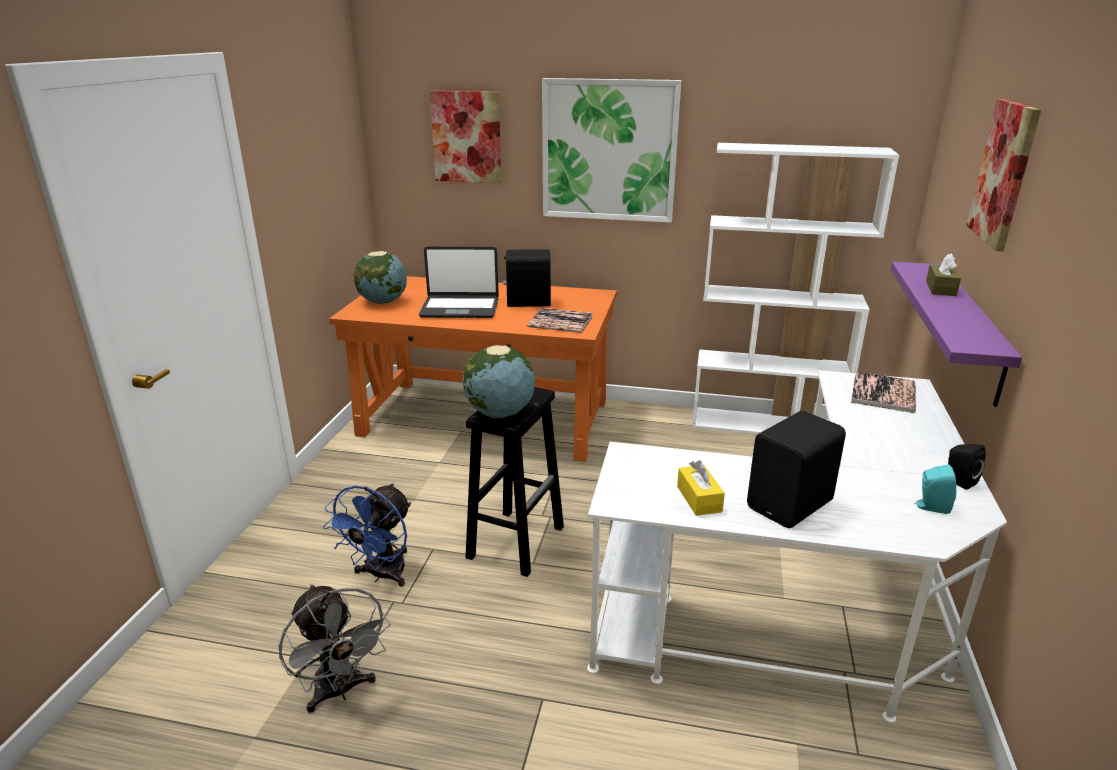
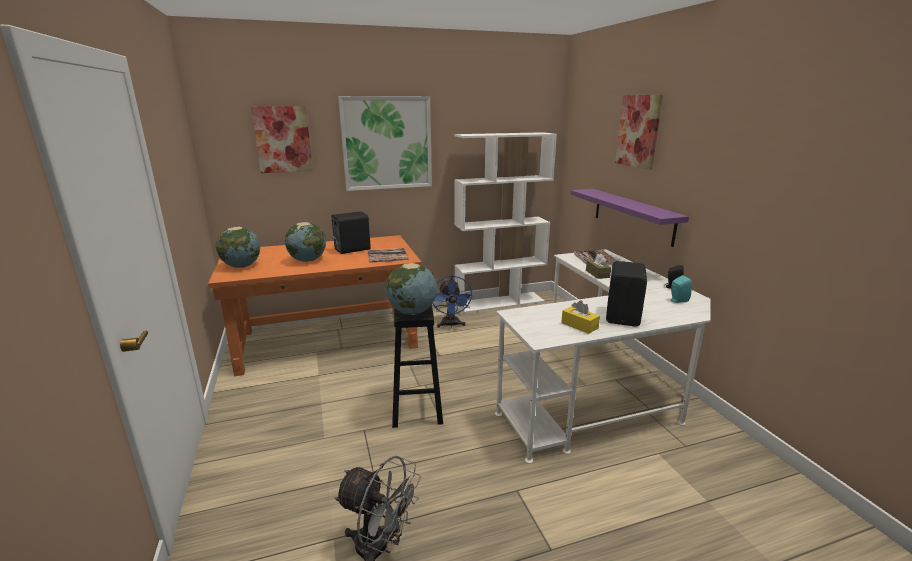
camera: 30 degrees left, 5 degrees down
(381, 575) = (341, 460): blue fan -> blue fan (451, 325)
(460, 308) = (308, 260): laptop -> globe
(940, 288) = (611, 197): brown tissue box -> brown tissue box (597, 274)

